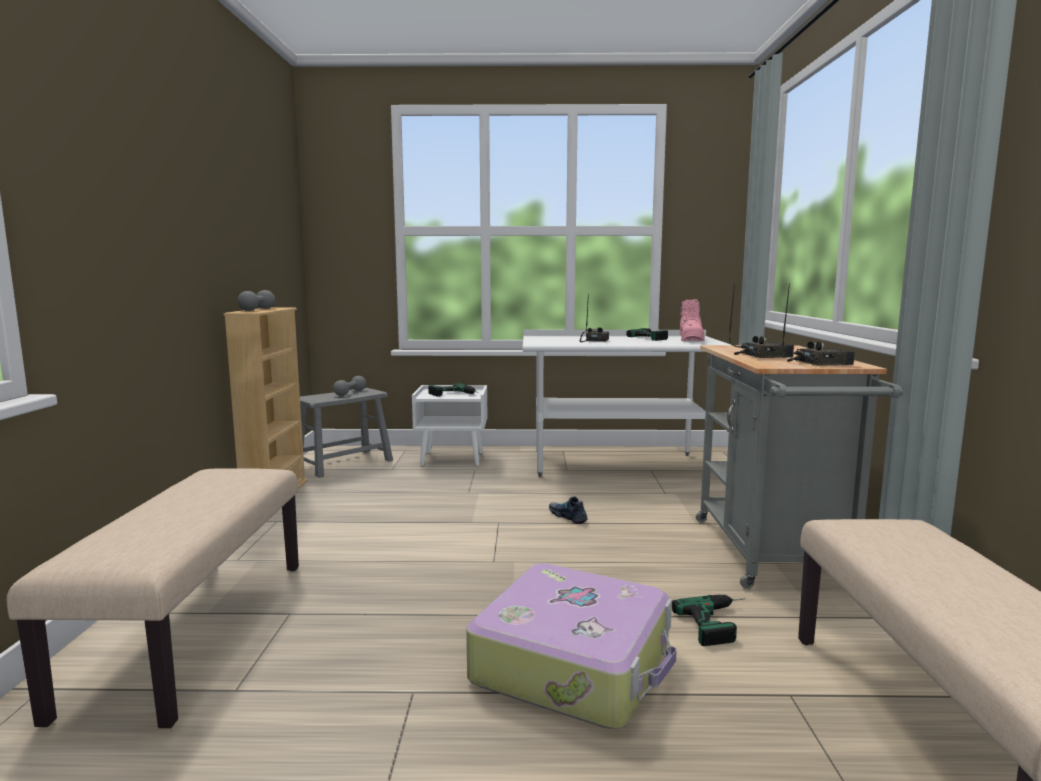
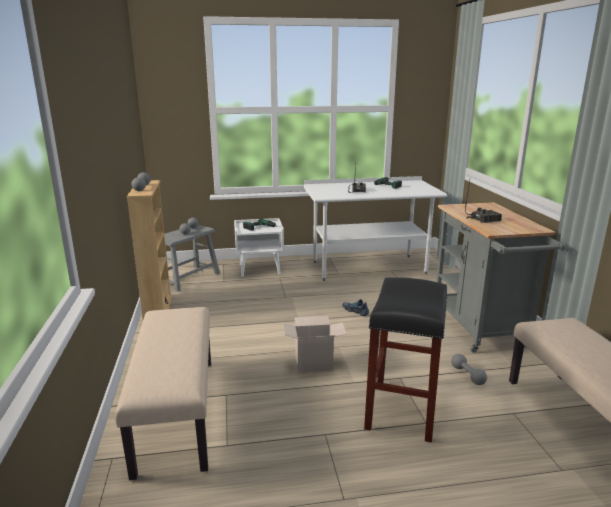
camera: 10 degrees left, 10 degrees up
(461, 582) = (315, 363): none -> cardboard box
(575, 663) = (401, 408): suitcase -> black stool
(691, 340) = (416, 186): pink boot -> none
(721, 622) = (467, 375): power drill -> grey dumbbell
(819, 363) = (518, 227): radio -> none

